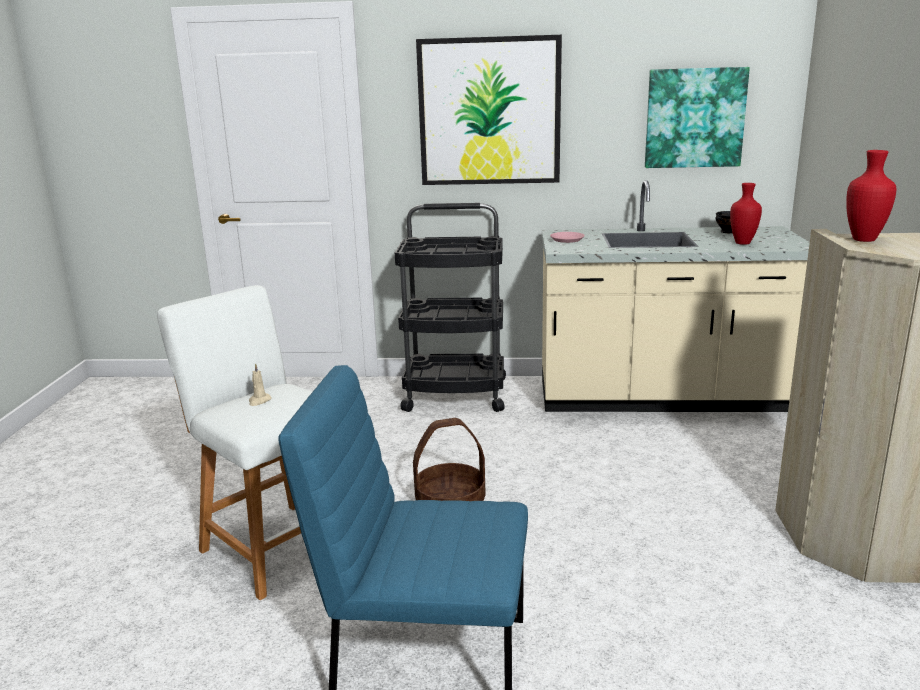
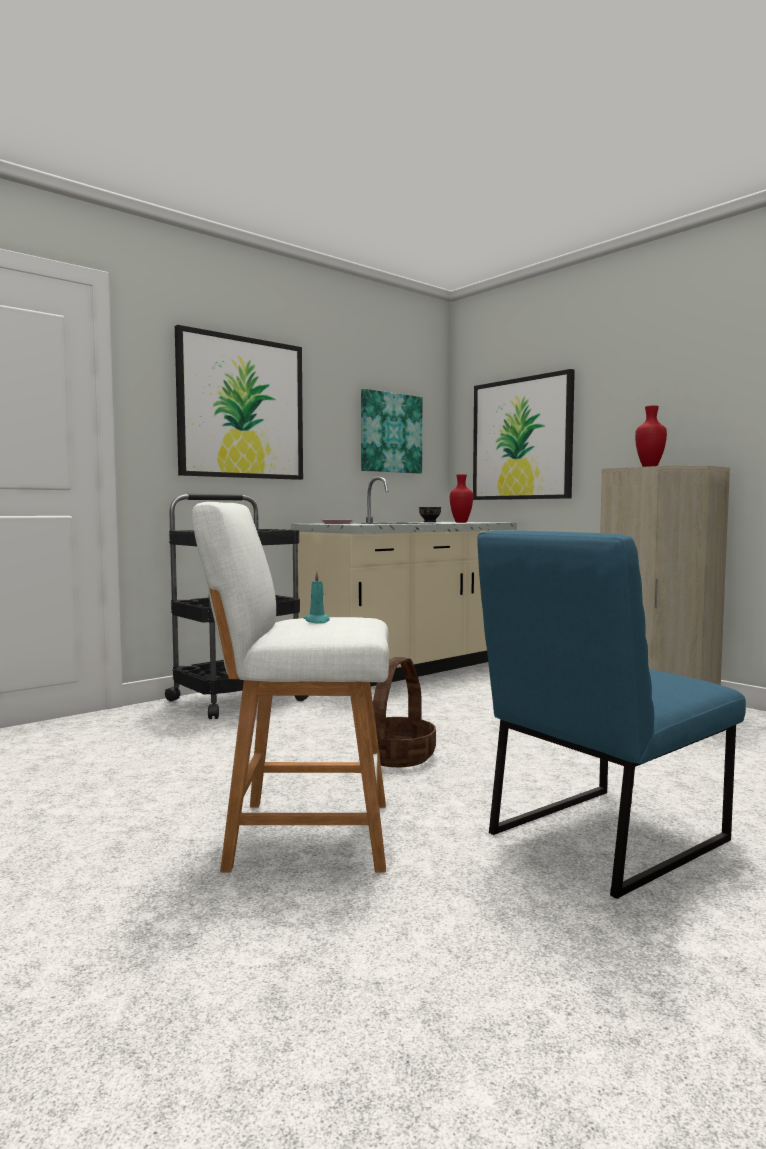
camera: 45 degrees left, 15 degrees down
(259, 401) = (317, 621): beige candle -> turquoise candle
(848, 136) = (522, 439): none -> picture

